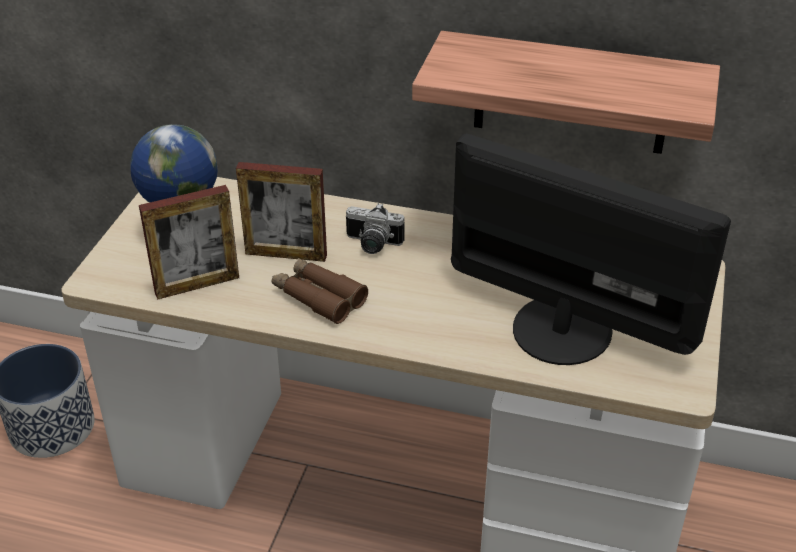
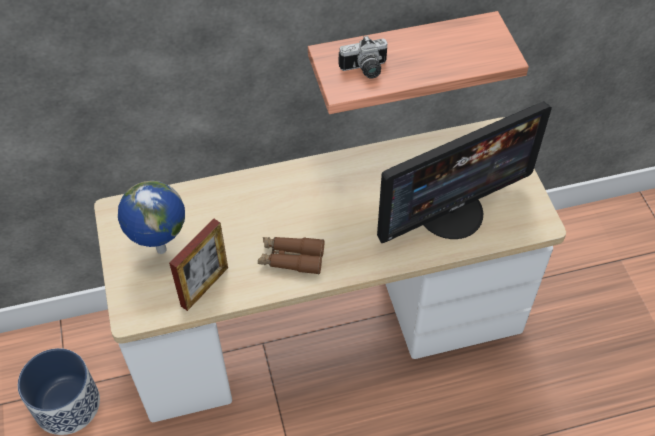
camera: 30 degrees left, 15 degrees up
(286, 254) = (244, 234): picture frame -> none
(372, 245) = (294, 201): camera -> camera (365, 70)
(562, 328) = (451, 212): monitor -> monitor turned 150 degrees clockwise

